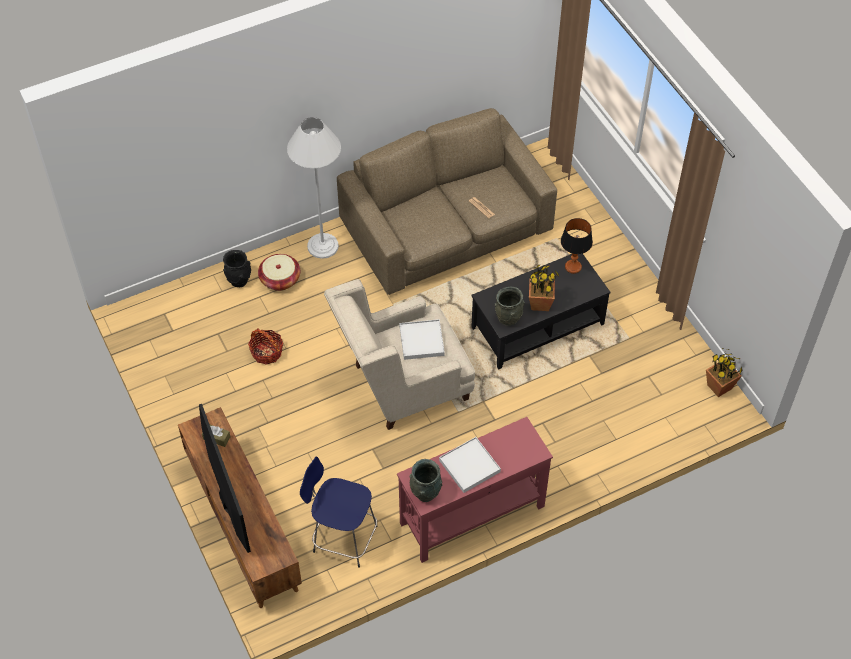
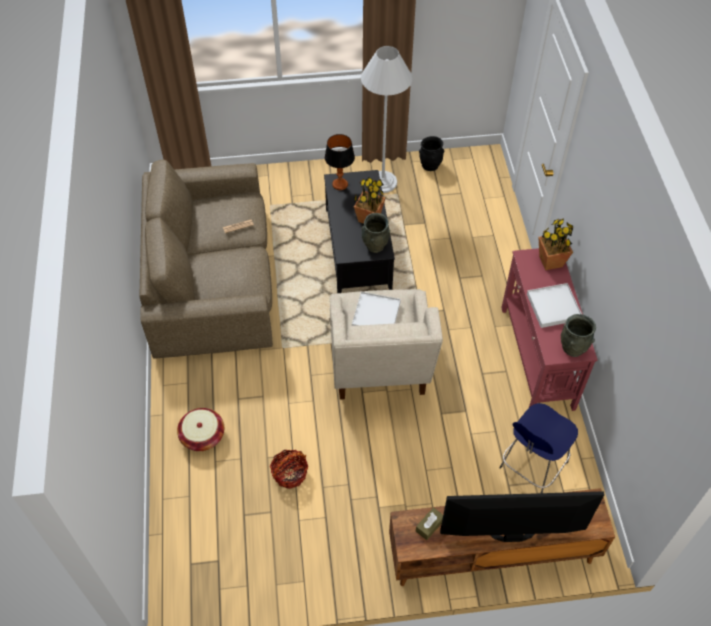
camera: 70 degrees left, 0 degrees up
(239, 280) = (183, 475): black vase -> black vase (430, 165)
(323, 246) = (180, 385): white floor lamp -> white floor lamp (382, 182)
(719, 387) = (467, 157): potted plant -> potted plant (550, 261)

